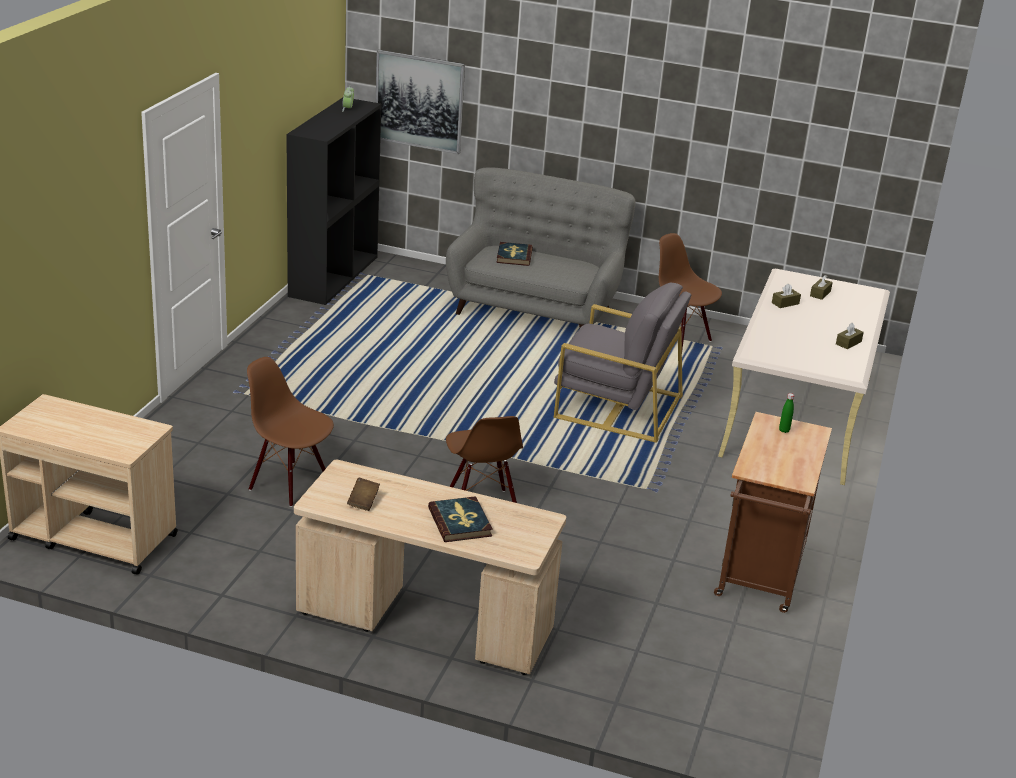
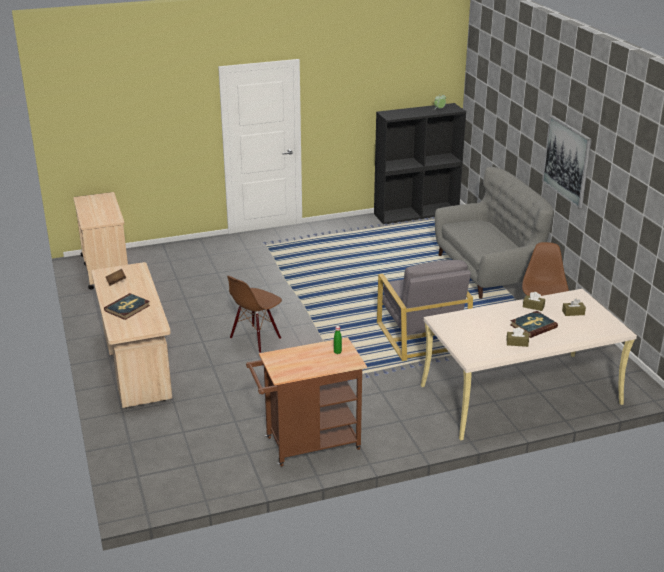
camera: 55 degrees right, 0 degrees up
(290, 484) = (205, 288): brown chair -> none
(419, 101) = (486, 115): picture -> picture (567, 161)
(514, 256) = (479, 229): book -> book (533, 326)

